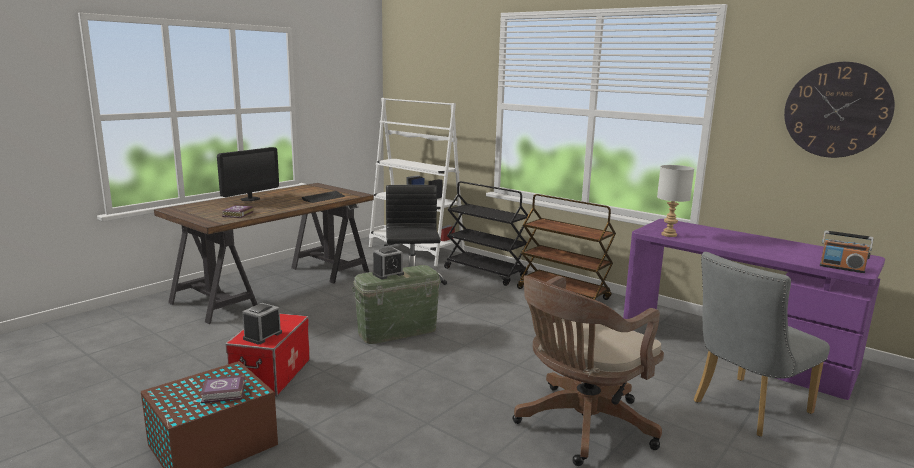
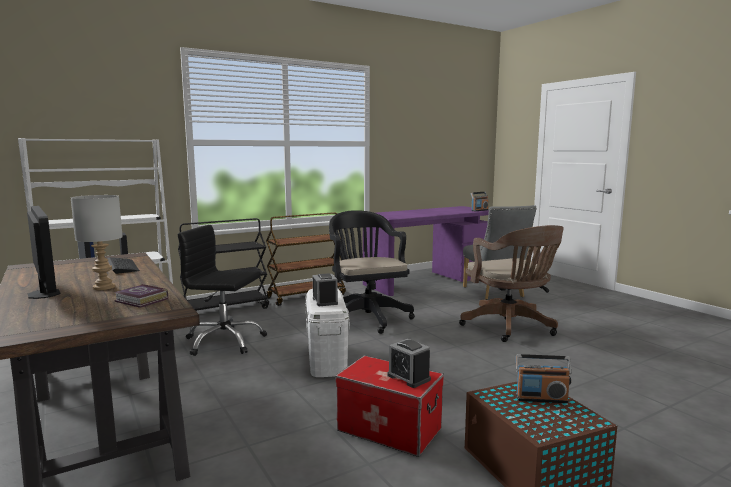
camera: 70 degrees left, 5 degrees down
(224, 393) = (541, 398): book -> radio
(397, 331) = (326, 359): green storage box -> white storage box
(528, 331) = (366, 317): none -> black office chair
(669, 234) = (403, 216): grey table lamp -> grey table lamp (104, 287)
(837, 110) = (426, 132): wall clock -> none

